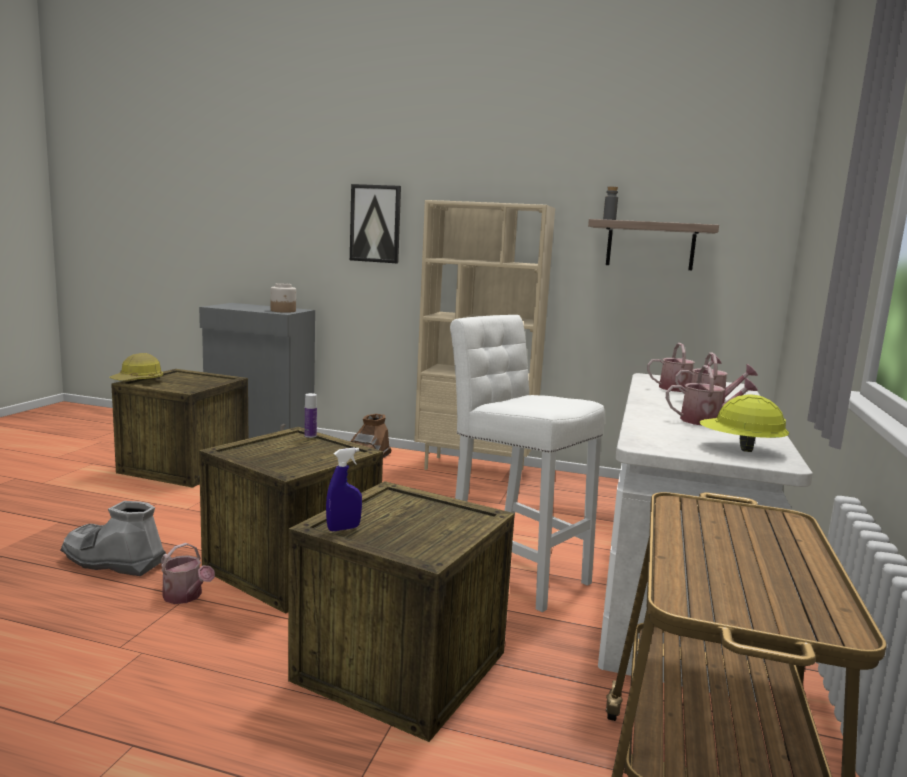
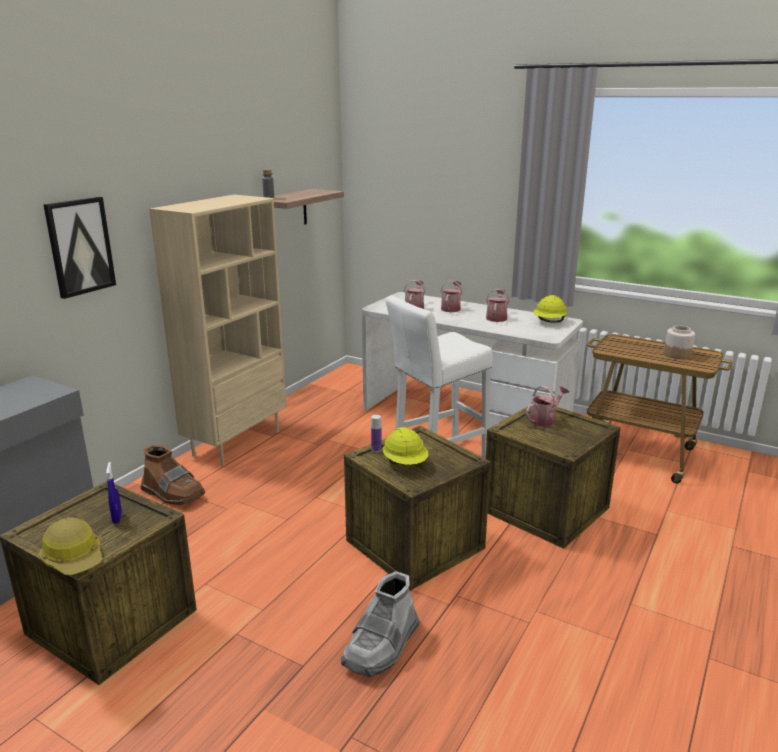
camera: 75 degrees left, 10 degrees up
(185, 596) = (456, 596): watering can -> watering can (545, 420)
(280, 448) = (405, 463): none -> yellow hard hat
(283, 311) = (39, 391): jar -> jar (677, 354)
(343, 528) = (571, 445): blue spray bottle -> blue spray bottle (117, 518)

